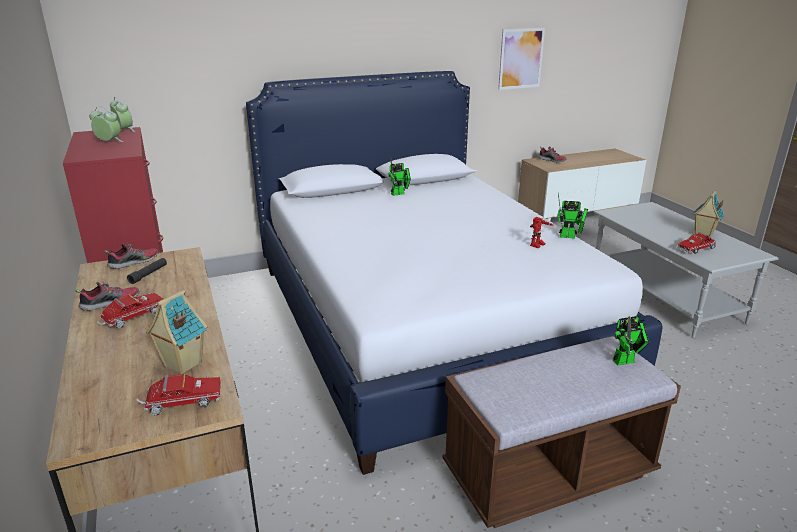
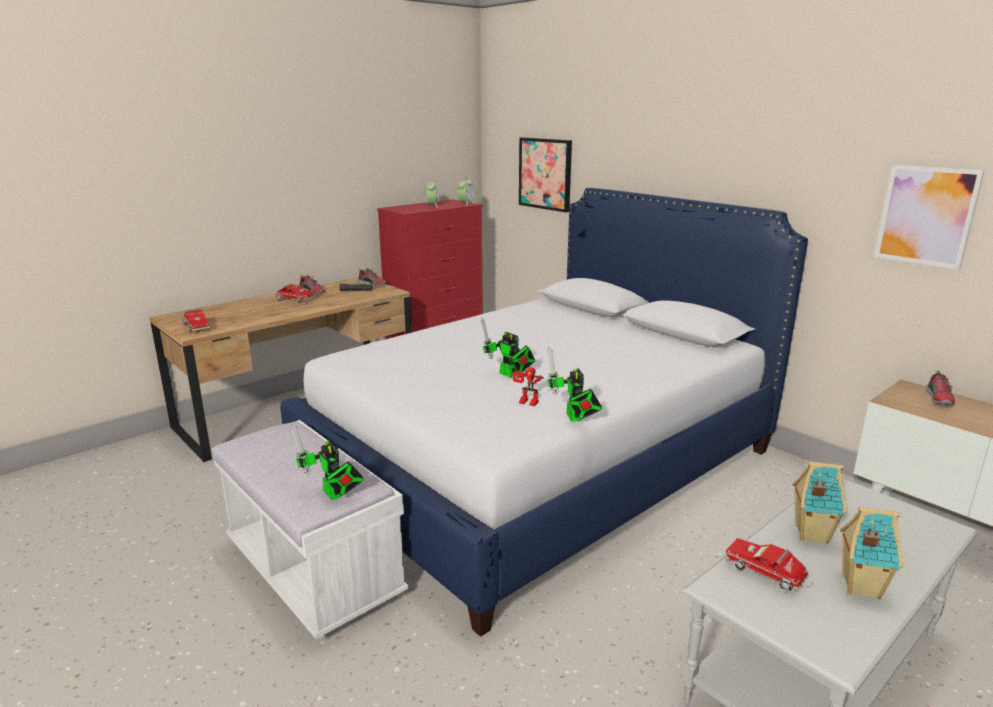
camera: 70 degrees right, 5 degrees down
(182, 365) = (238, 319): toy house -> toy house (810, 533)
(186, 77) = (545, 174): none -> picture
(399, 193) = (615, 329): toy robot -> toy robot (510, 375)
(548, 473) = (313, 571): brown bench -> white bench

